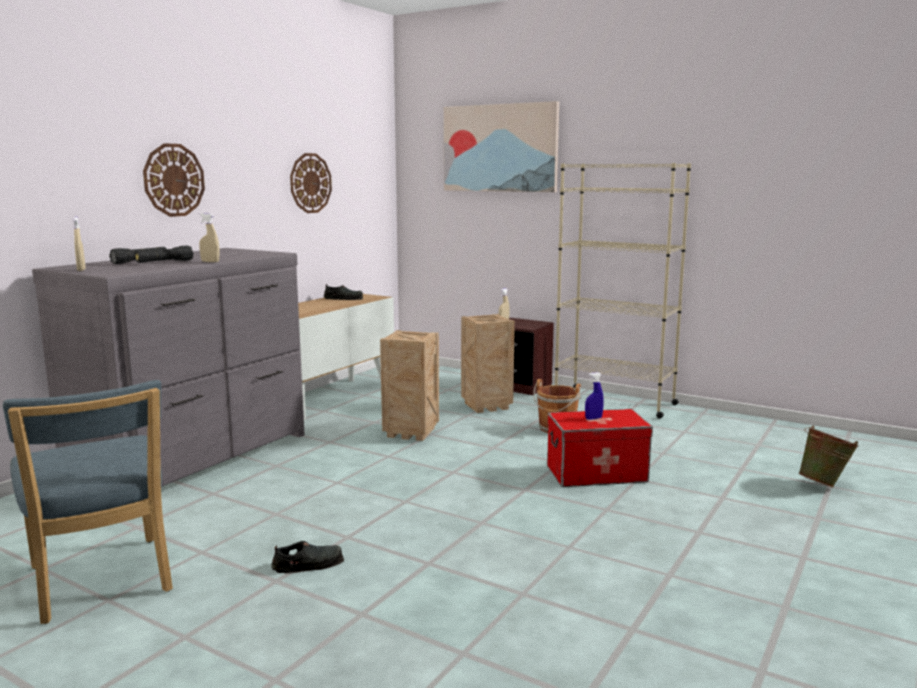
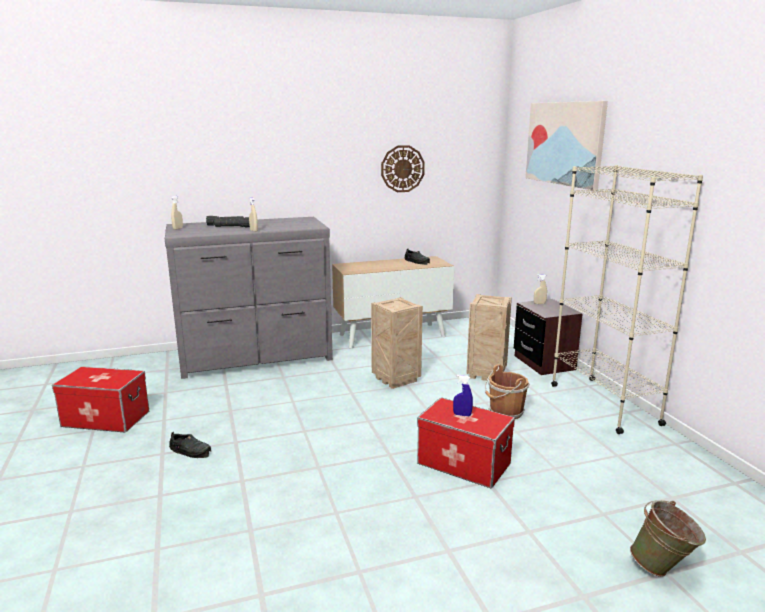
camera: 40 degrees right, 5 degrees up
(101, 583) = (105, 419): blue chair -> storage box
(174, 180) = (275, 168): wall clock -> none

